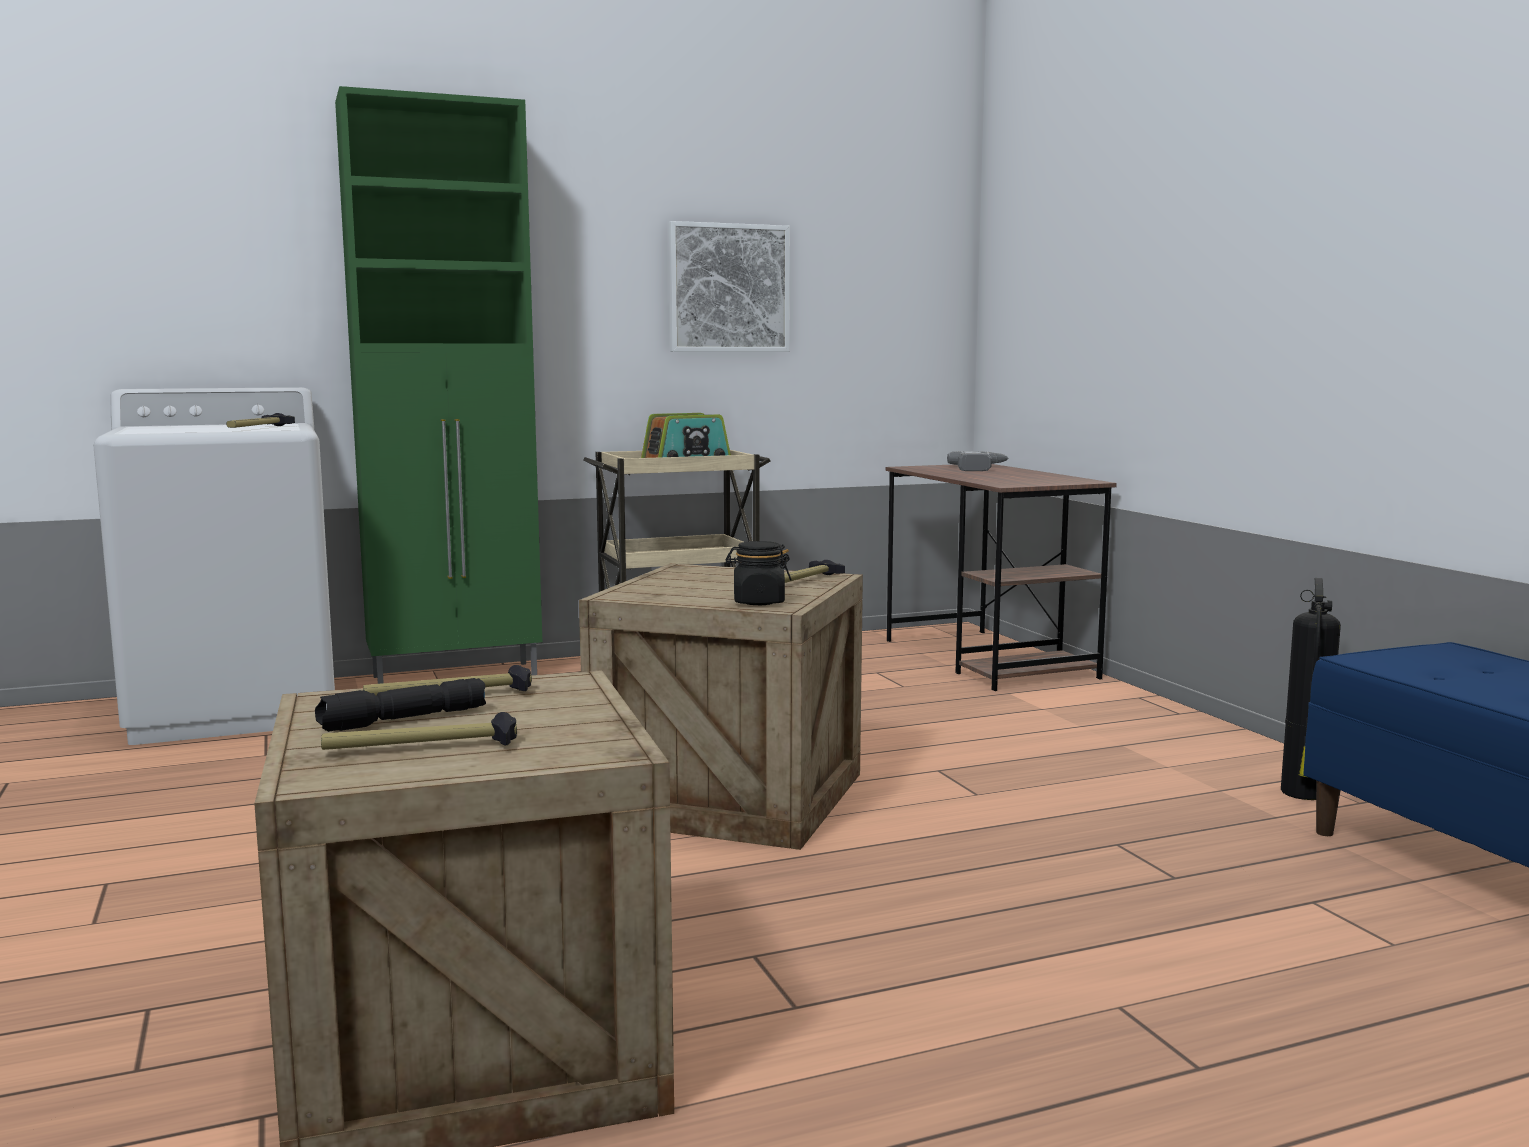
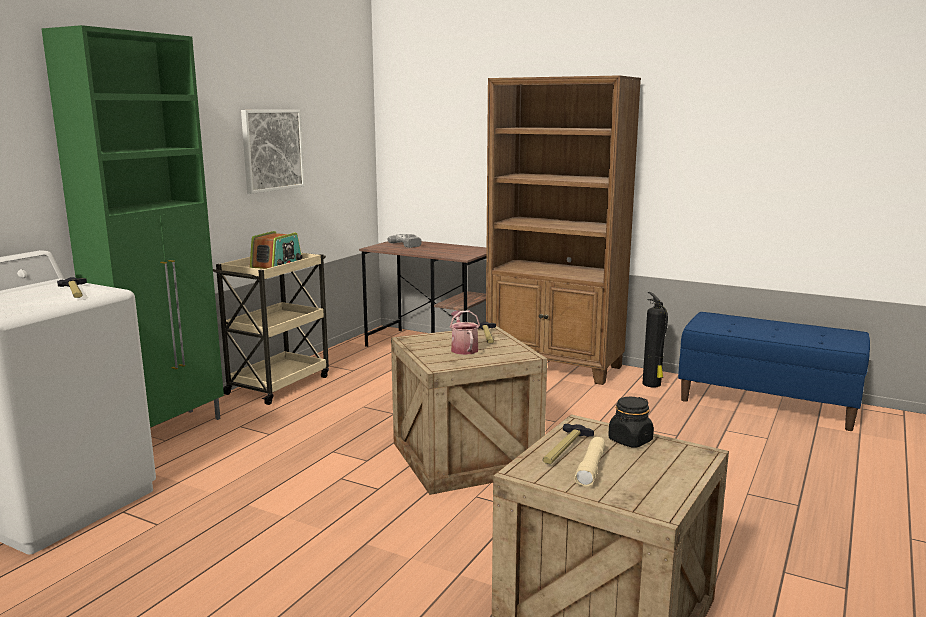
camera: 40 degrees left, 5 degrees up
(402, 721) = (591, 469): black flashlight -> beige flashlight
(421, 748) = (642, 479): hammer -> none
(719, 586) = (463, 348): none -> watering can
(758, 602) = (509, 354): black jar -> black jar (630, 441)
(1154, 725) = (555, 366): none -> brown bookcase

